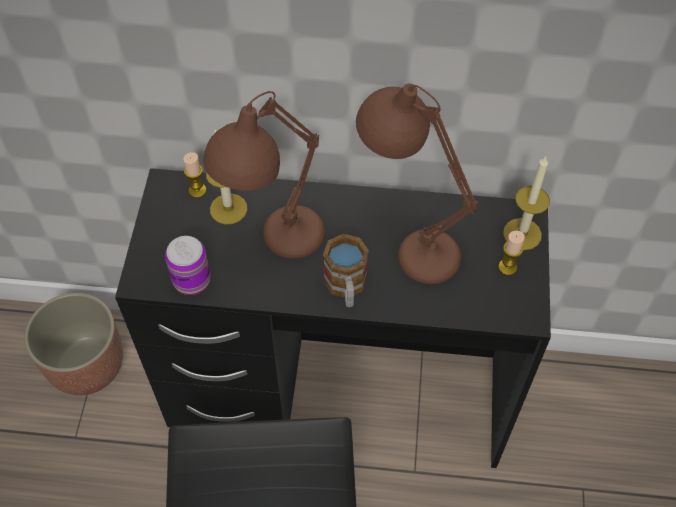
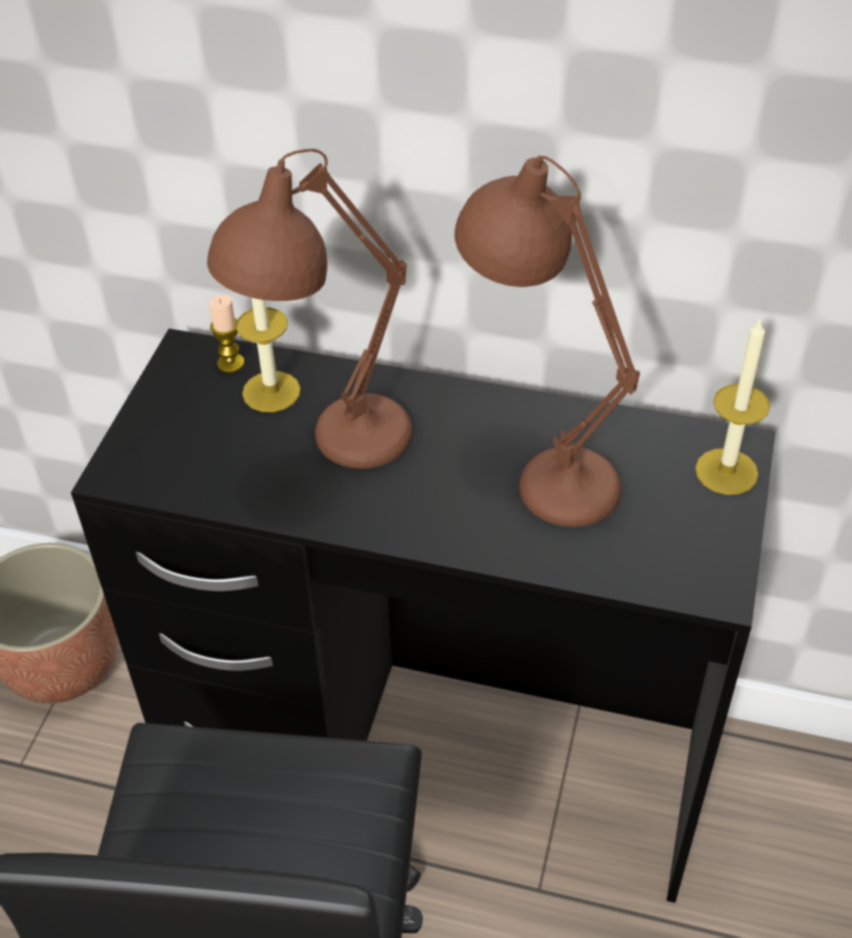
camera: 10 degrees right, 10 degrees down
(192, 280) = (192, 481): can -> none
(346, 287) = (429, 517): mug -> none
(507, 267) = (694, 516): candle -> none

